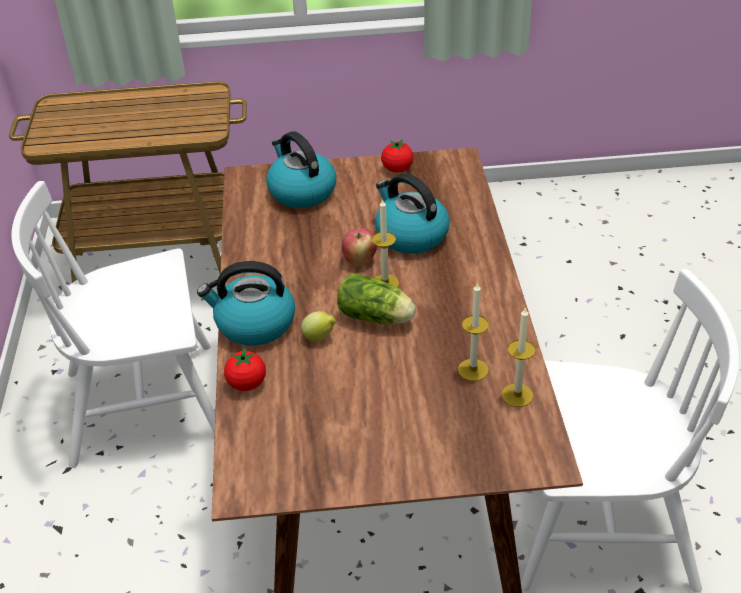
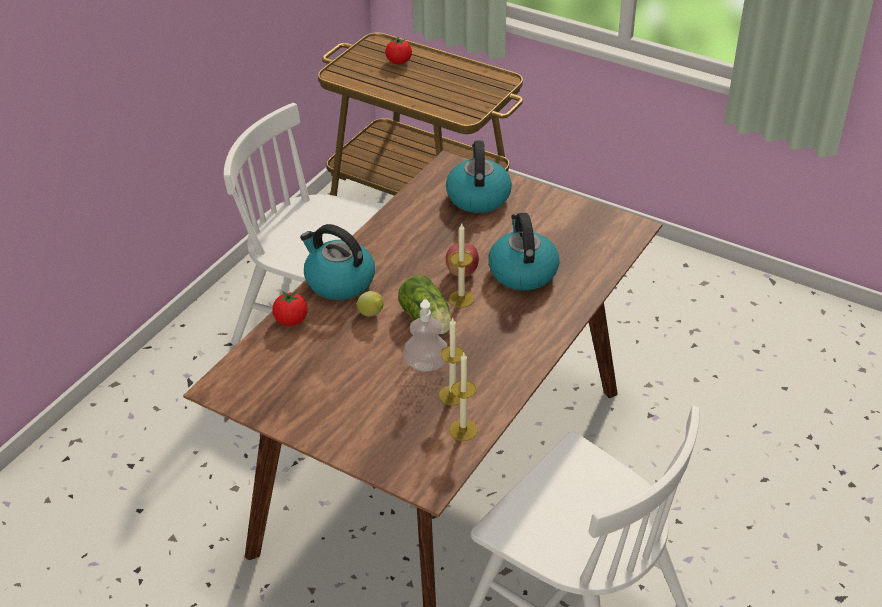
camera: 35 degrees right, 0 degrees up
(397, 169) = (573, 213): tomato -> tomato (399, 62)
(420, 356) = (426, 365): none -> soap dispenser

